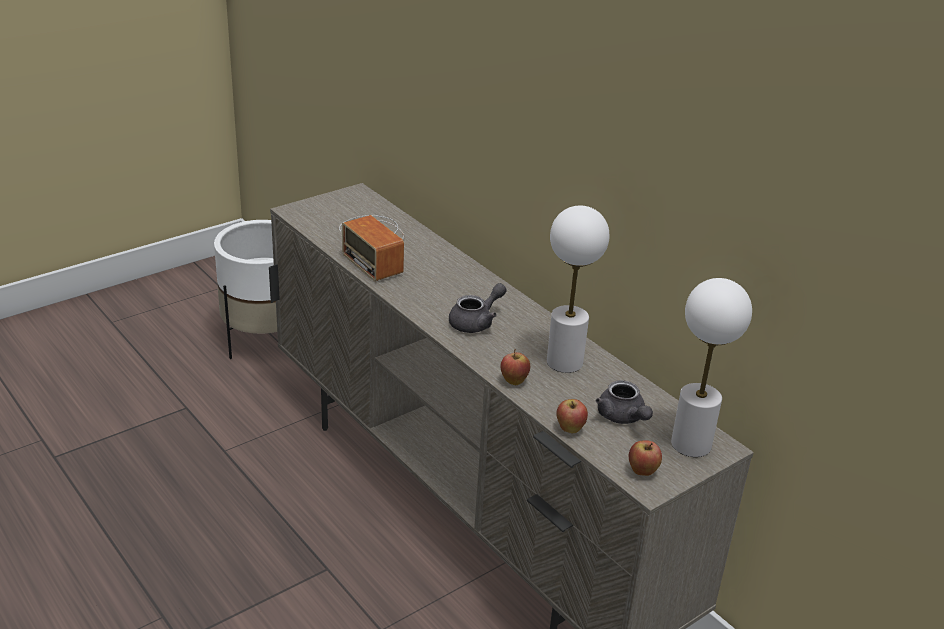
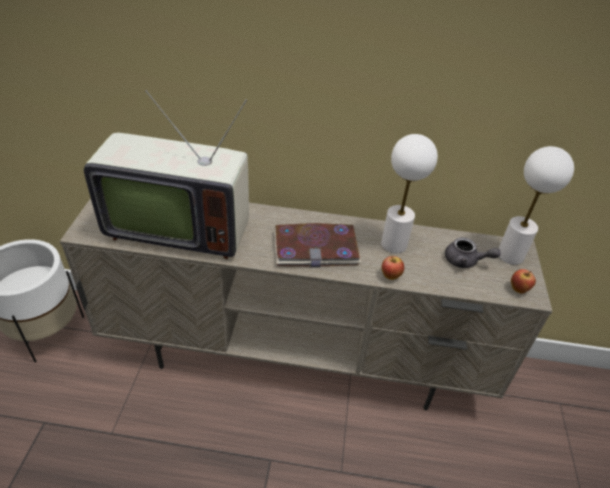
camera: 45 degrees left, 10 degrees up
(375, 245) = (178, 228): radio -> television
(476, 322) = (316, 248): grey teapot -> book
(570, 429) = (457, 288): apple -> none

